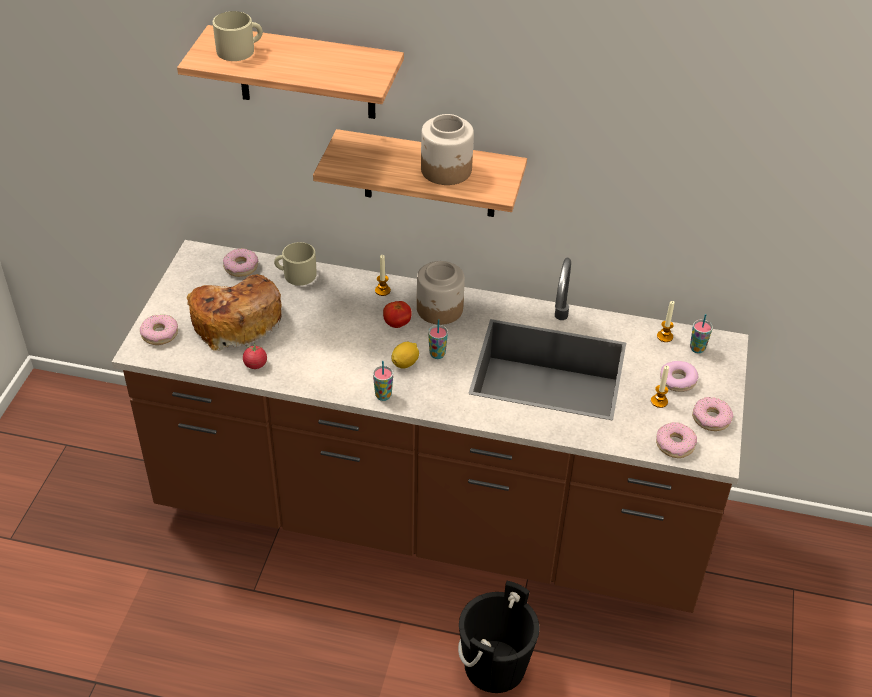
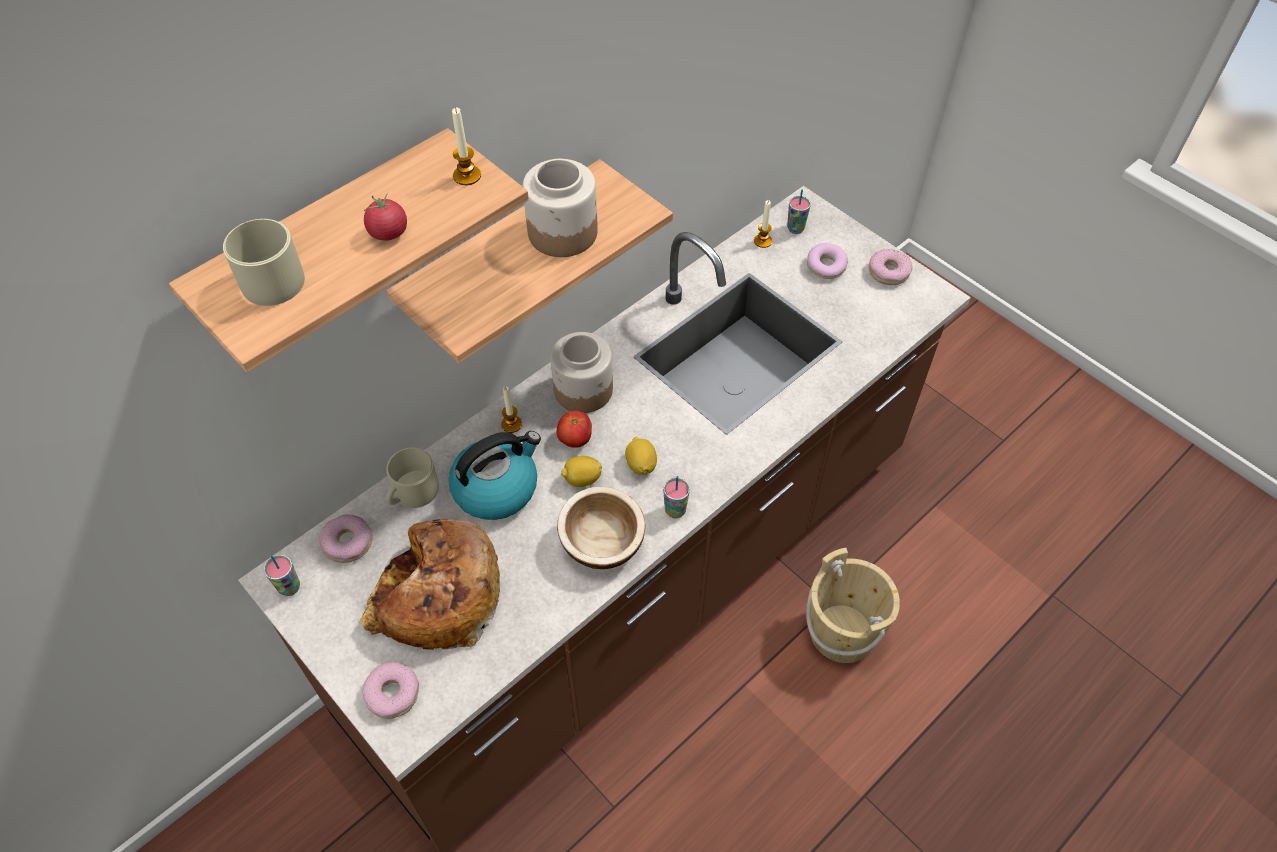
camera: 55 degrees left, 10 degrees up
(255, 364) = (531, 612): tomato -> tomato (388, 233)
(329, 372) = (602, 543): none -> bowl
(330, 307) = (497, 488): none -> kettle
(369, 341) = (582, 479): none -> lemon
(437, 354) = (650, 429): cup -> cup (289, 587)
(495, 665) = (842, 632): black bucket -> beige bucket
(659, 401) = (842, 294): candle -> candle (467, 176)
(675, 444) = (903, 315): donut -> none

